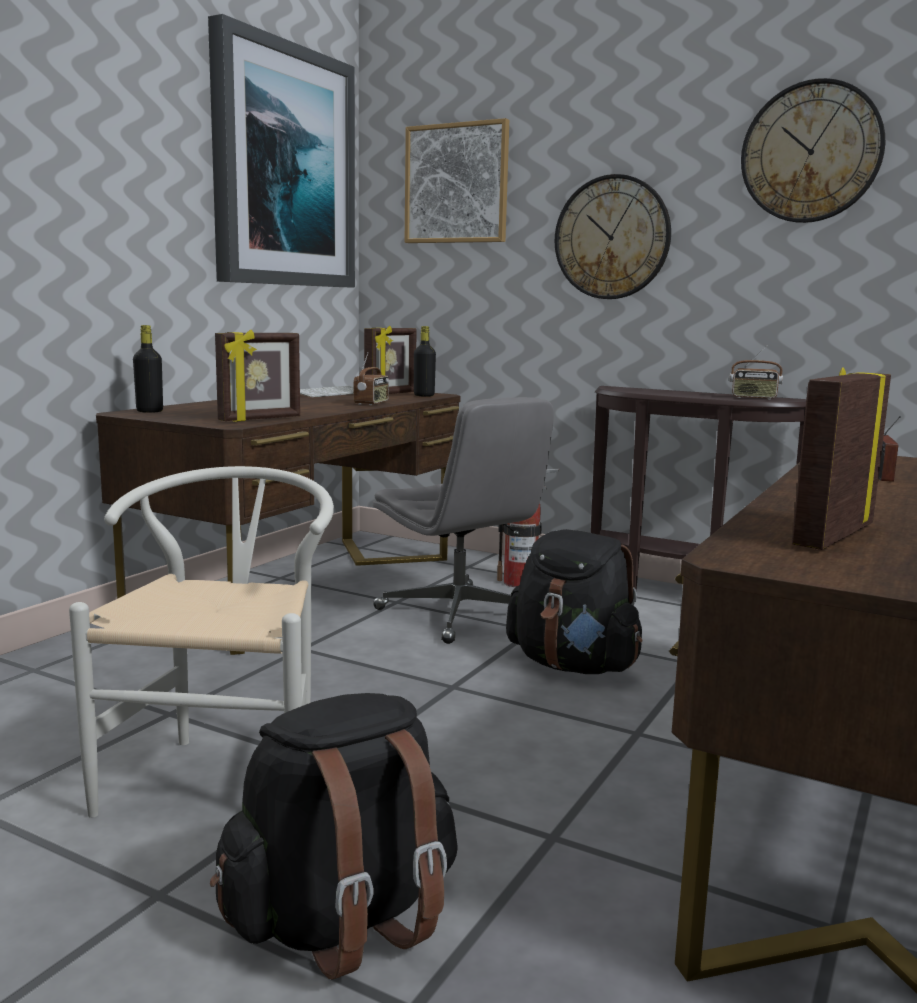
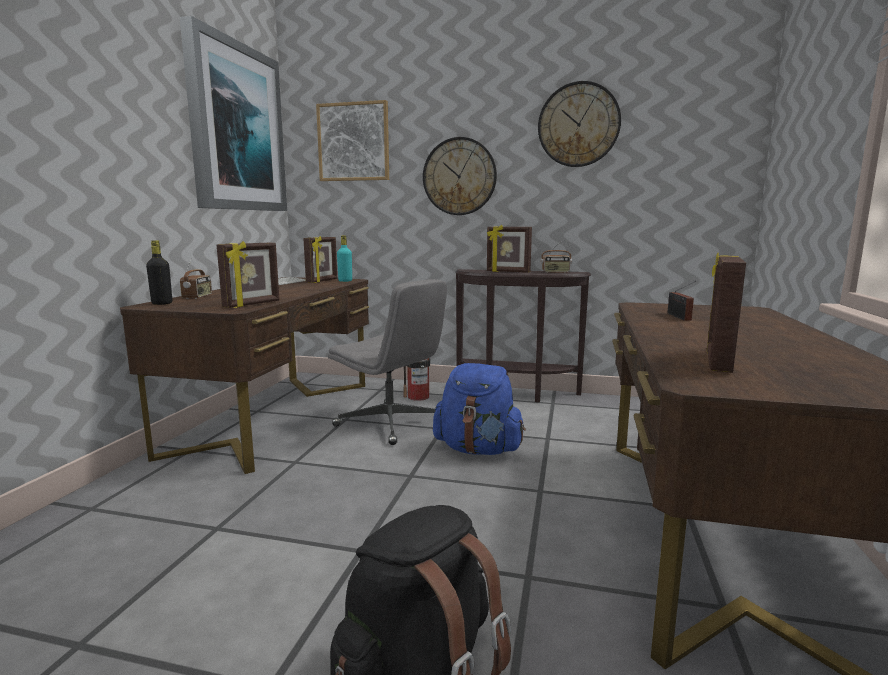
camera: 15 degrees left, 0 degrees up
(226, 774) = (280, 571): white chair -> none
(372, 403) = (317, 288): radio -> radio (198, 297)
(424, 395) = (345, 281): black bottle -> turquoise bottle
(573, 665) = (478, 449): black backpack -> blue backpack
(674, 393) = (507, 272): none -> picture frame

